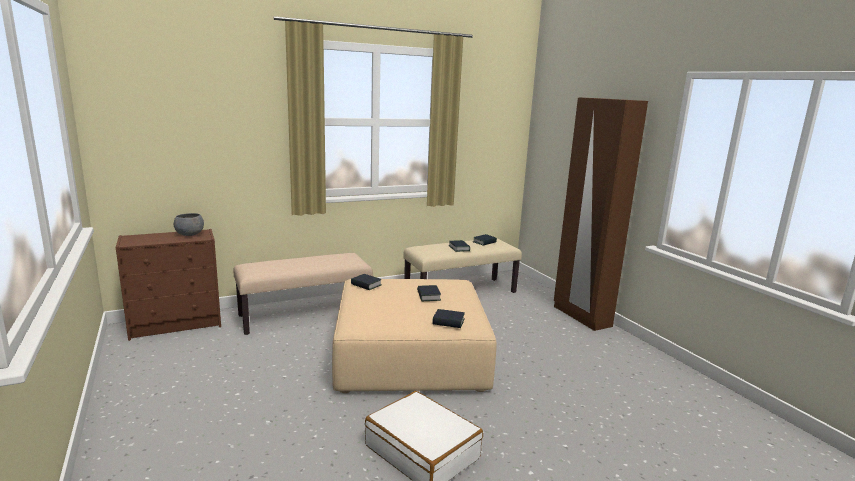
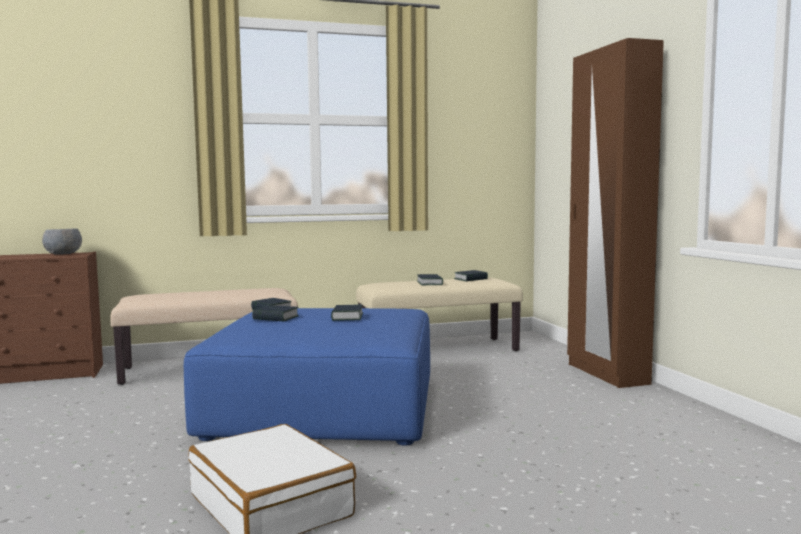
camera: 10 degrees right, 10 degrees down
(410, 355) = (325, 407): beige ottoman -> blue ottoman
(448, 322) = (354, 336): book -> book (275, 318)

